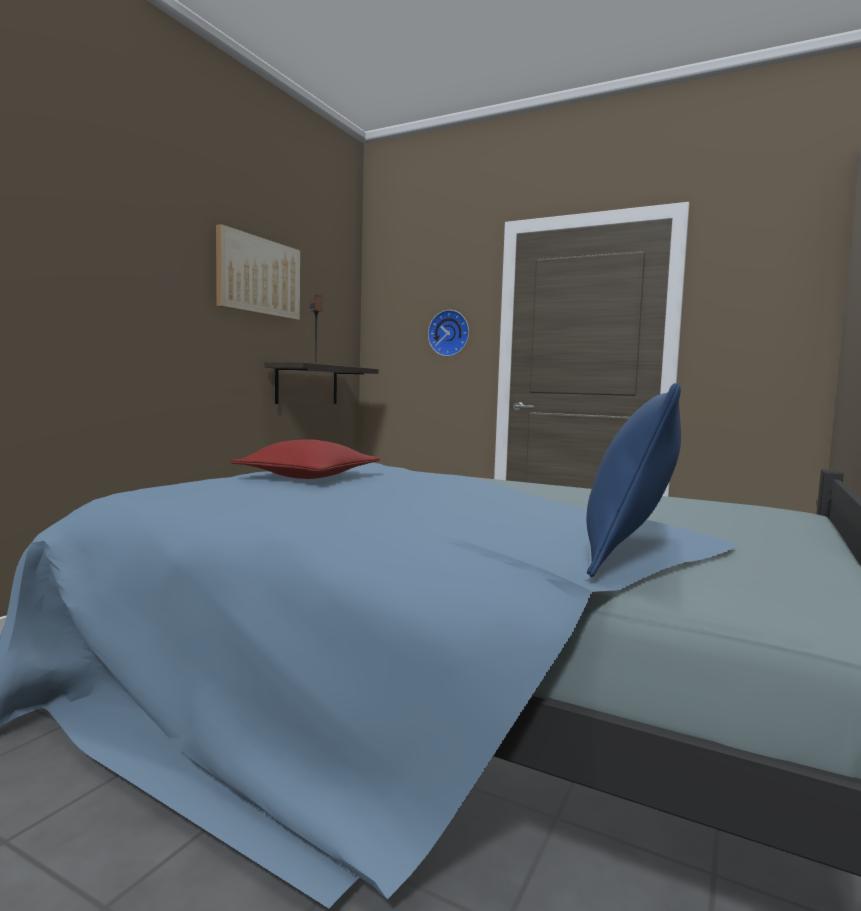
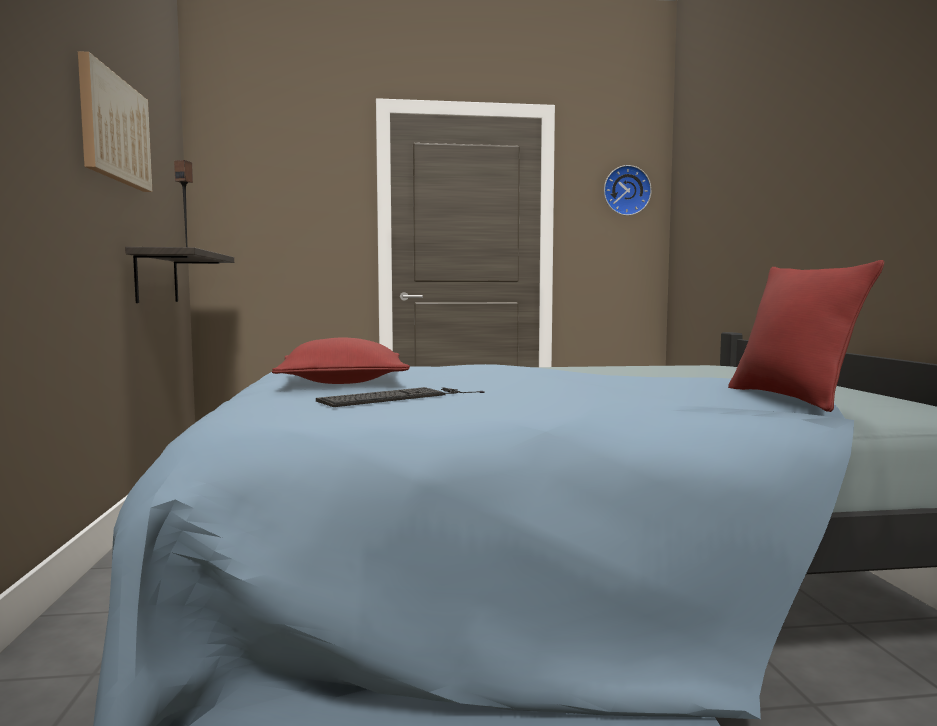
camera: 35 degrees left, 0 degrees up
(279, 493) = (398, 397): none -> keyboard
(449, 333) = (315, 216): wall clock -> wall clock (626, 191)
(628, 556) = (791, 399): blue pillow -> red pillow

